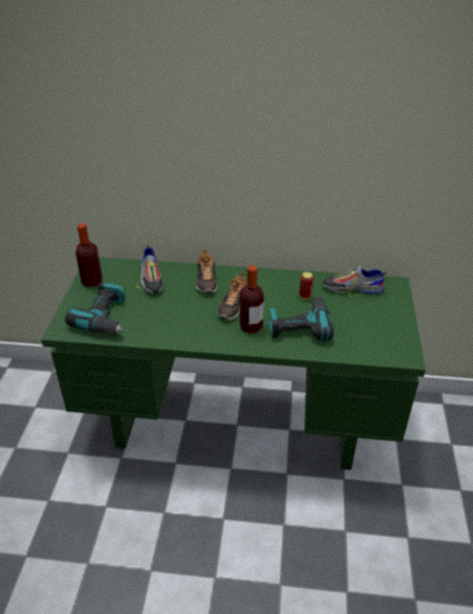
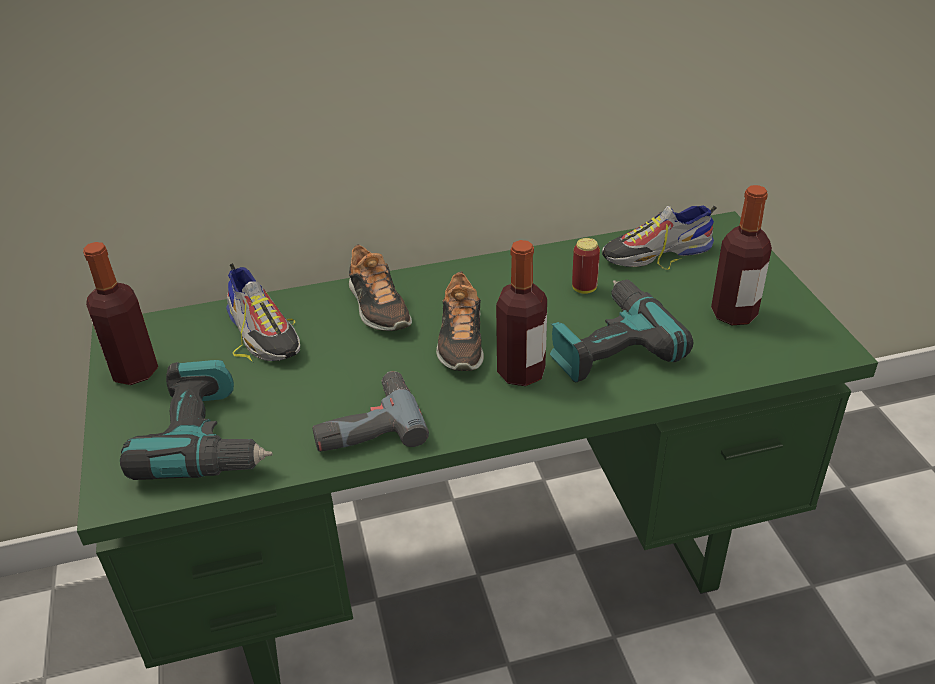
camera: 20 degrees left, 0 degrees up
(171, 330) = (366, 423): none -> power drill
(369, 327) = (733, 314): none -> bottle

